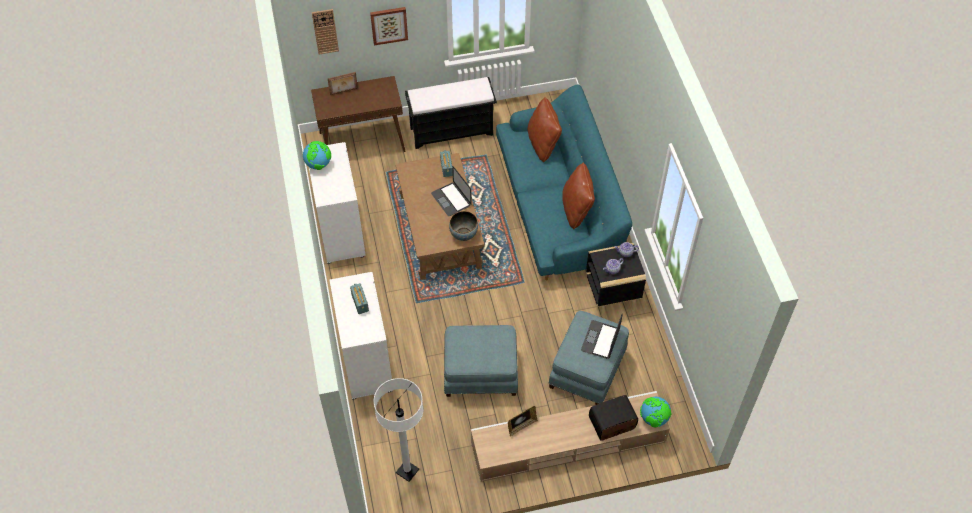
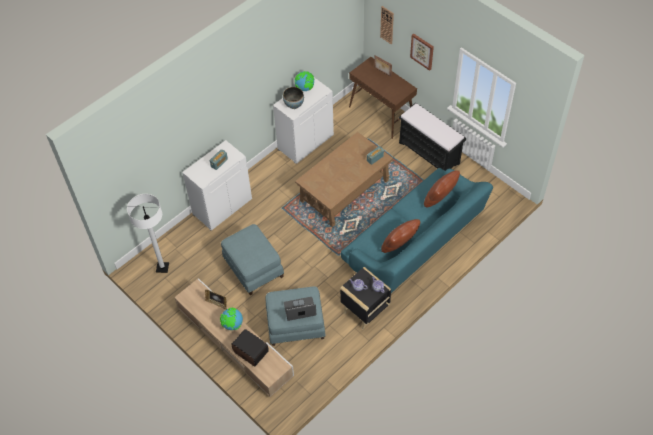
camera: 60 degrees right, 0 degrees up
(451, 199) = (352, 174): laptop -> none
(463, 235) = (329, 195): bowl -> bowl (294, 105)
(654, 419) = (269, 375): globe -> globe (232, 324)

